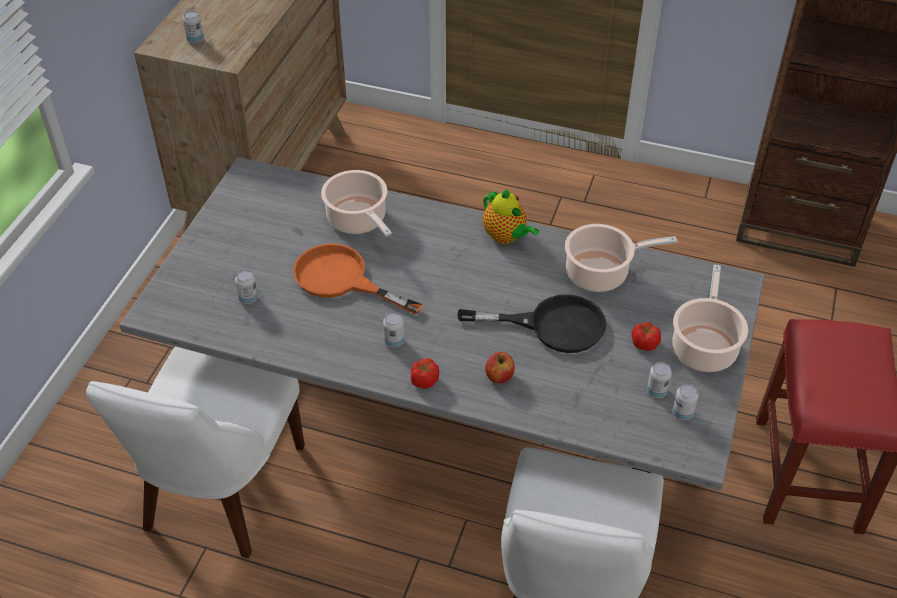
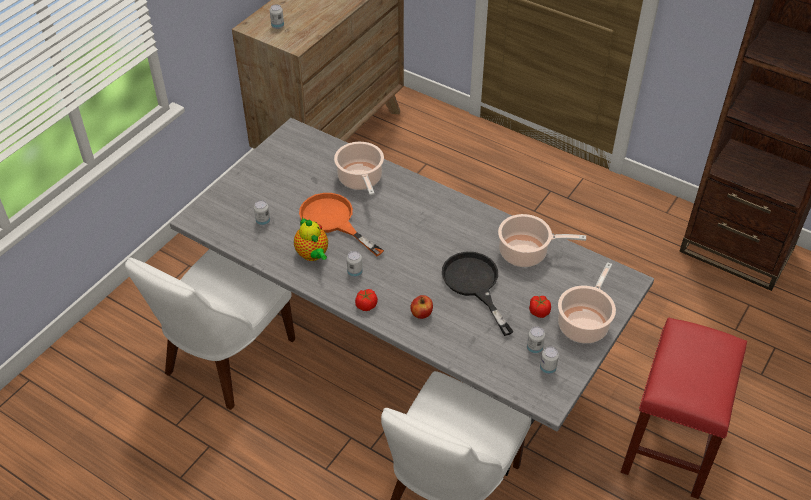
camera: 15 degrees right, 0 degrees up
(506, 236) = (465, 212): teapot -> teapot (313, 255)
(552, 325) = (474, 284): black frying pan -> black frying pan turned 135 degrees counterclockwise

